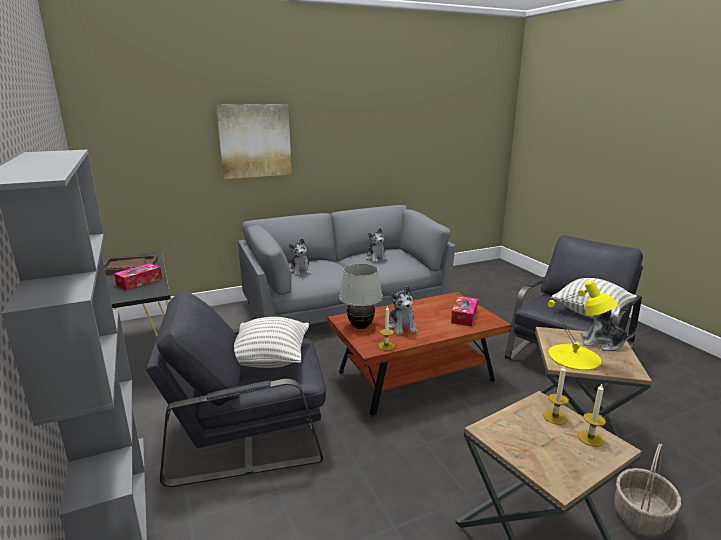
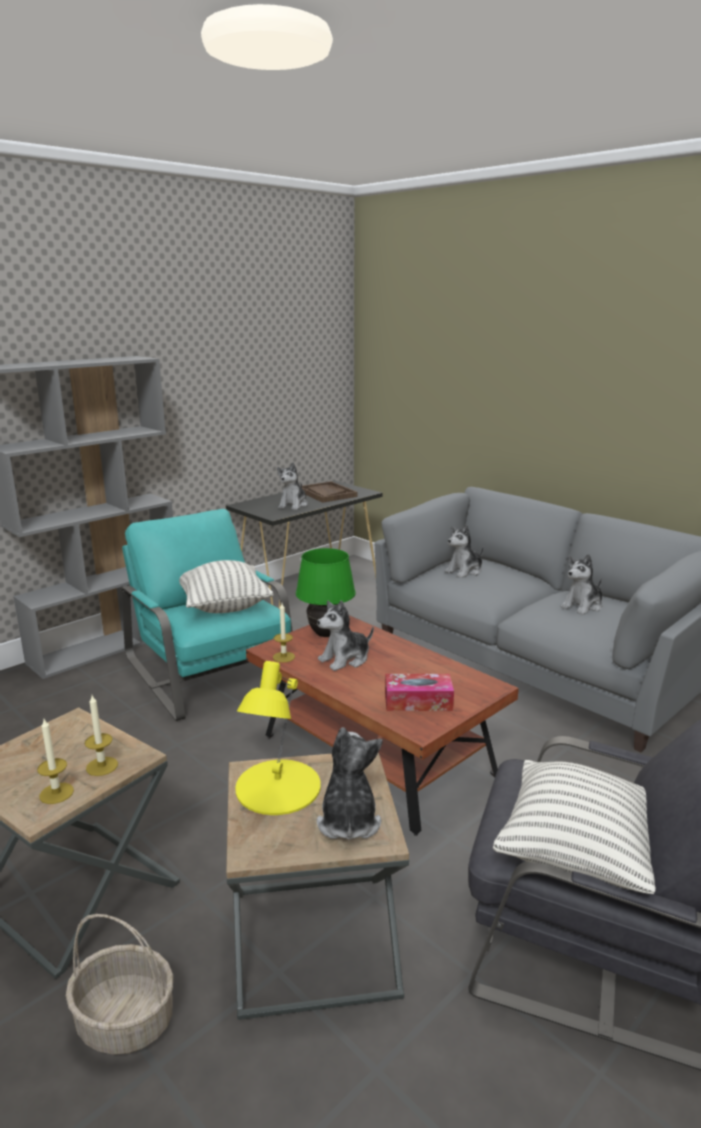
camera: 70 degrees right, 0 degrees up
(139, 282) = (293, 505): tissue box -> plush toy
(247, 431) = (211, 671): grey armchair -> turquoise armchair
(255, 141) = (516, 380): picture -> none
(360, 327) = (325, 634): white table lamp -> green table lamp

